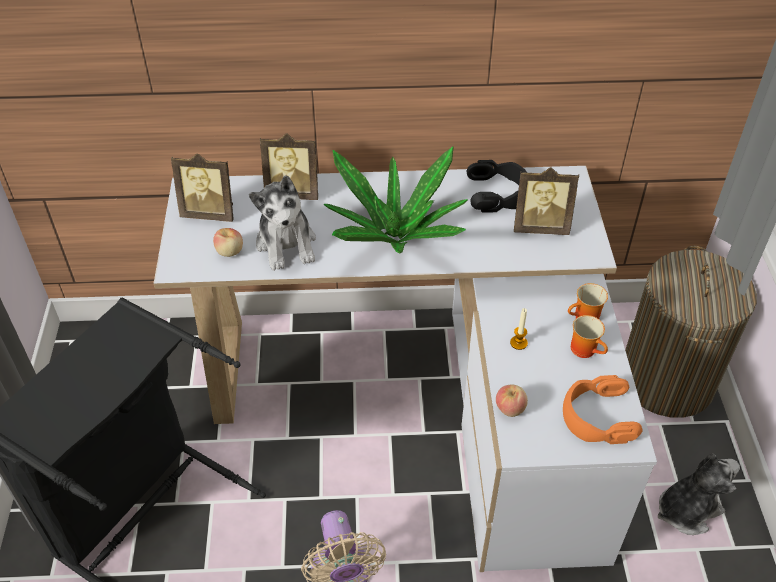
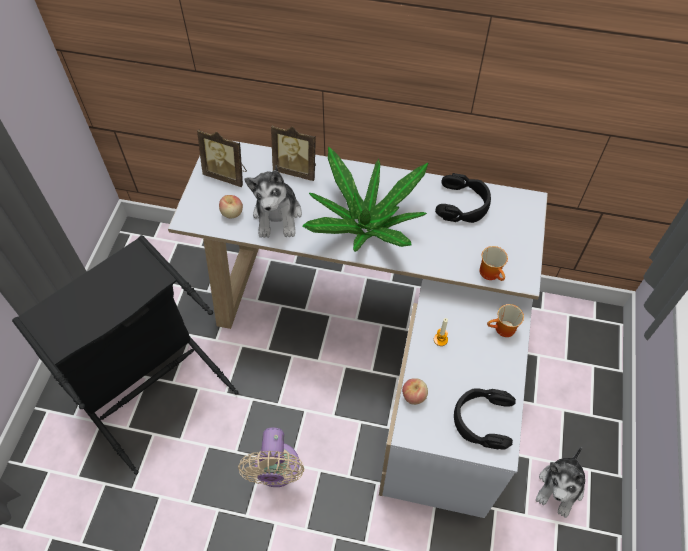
camera: 15 degrees right, 10 degrees up
(540, 227) = (487, 243): picture frame -> none
(586, 349) = (494, 358): mug -> mug (492, 273)
(597, 416) = (482, 420): orange headphones -> black headphones
(667, 380) = (582, 374): laundry basket -> none
(687, 509) = (560, 487): plush toy -> plush toy turned 135 degrees clockwise

